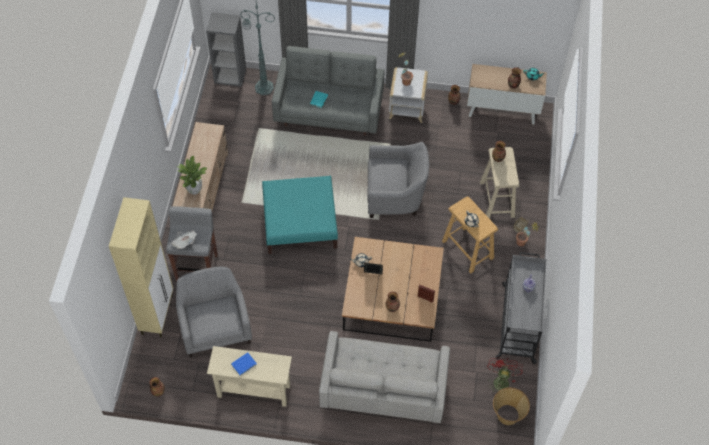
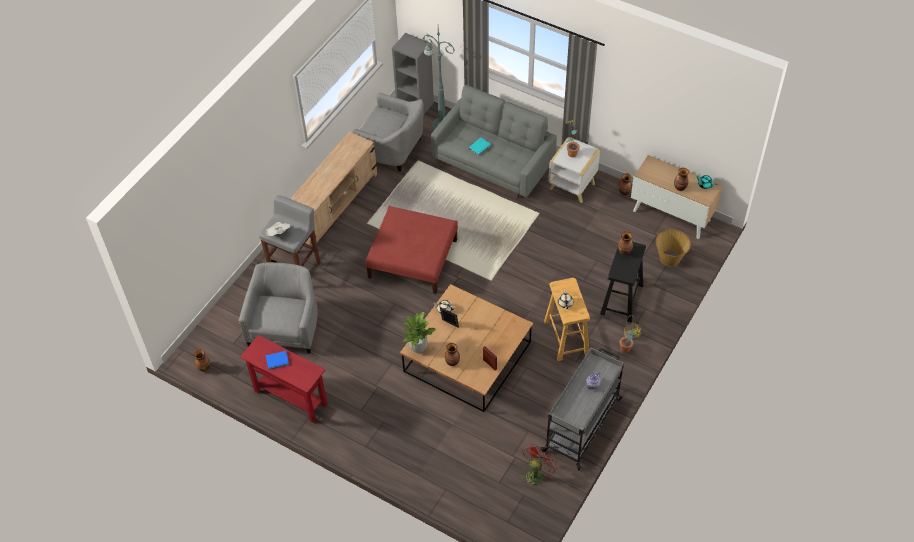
camera: 25 degrees right, 5 degrees down
(157, 314) = (239, 298): beige cabinet -> none
(194, 190) = (316, 191): potted plant -> potted plant (418, 348)
(254, 391) = (290, 398): beige console table -> red console table
(300, 222) = (413, 258): turquoise ottoman -> red ottoman
(383, 389) = (414, 440): grey sofa -> none
(395, 194) = (519, 262): grey armchair -> grey armchair (392, 149)
(497, 200) = (621, 299): beige stool -> black stool
(508, 414) = (526, 509): basket -> basket (670, 258)

